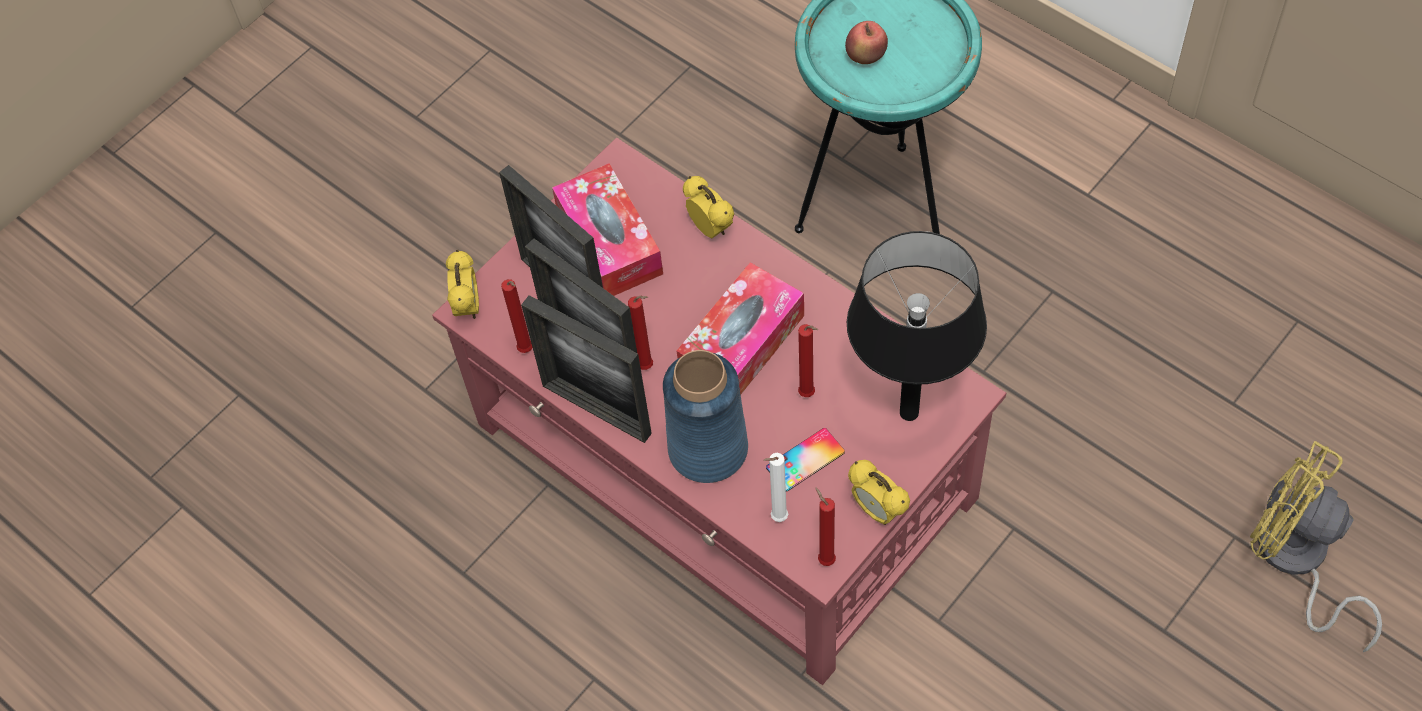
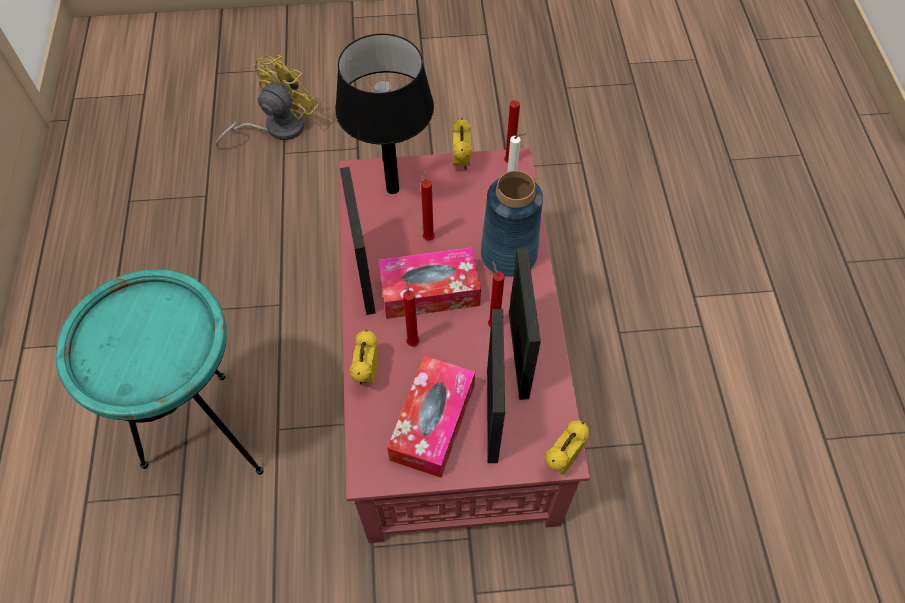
camera: 140 degrees left, 0 degrees up
(527, 351) = (552, 396): red candle -> red candle (413, 341)
(596, 409) = (546, 325): picture frame -> picture frame (363, 275)
(805, 460) = (467, 209): phone -> none
(866, 57) = (166, 343): apple -> none
(1296, 561) = (276, 127): yellow fan -> yellow fan turned 135 degrees counterclockwise

